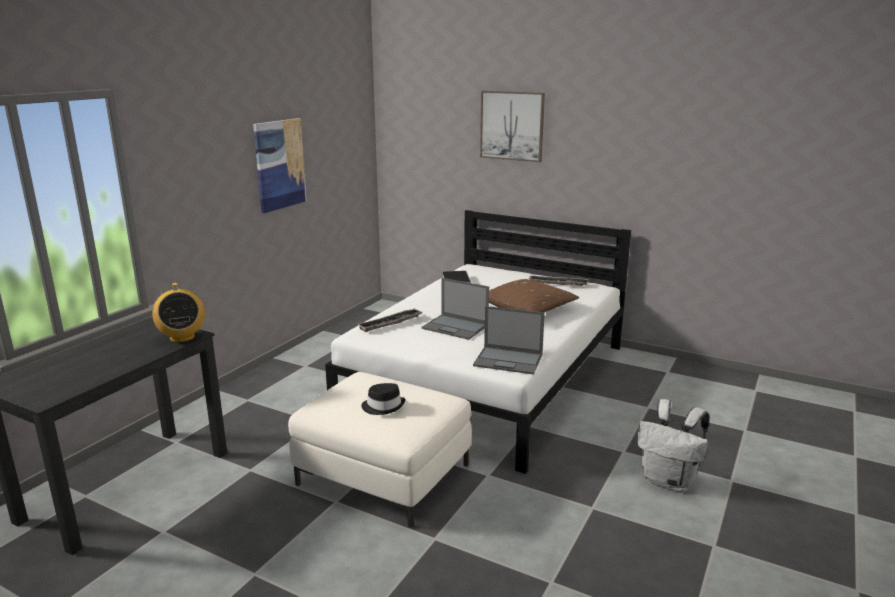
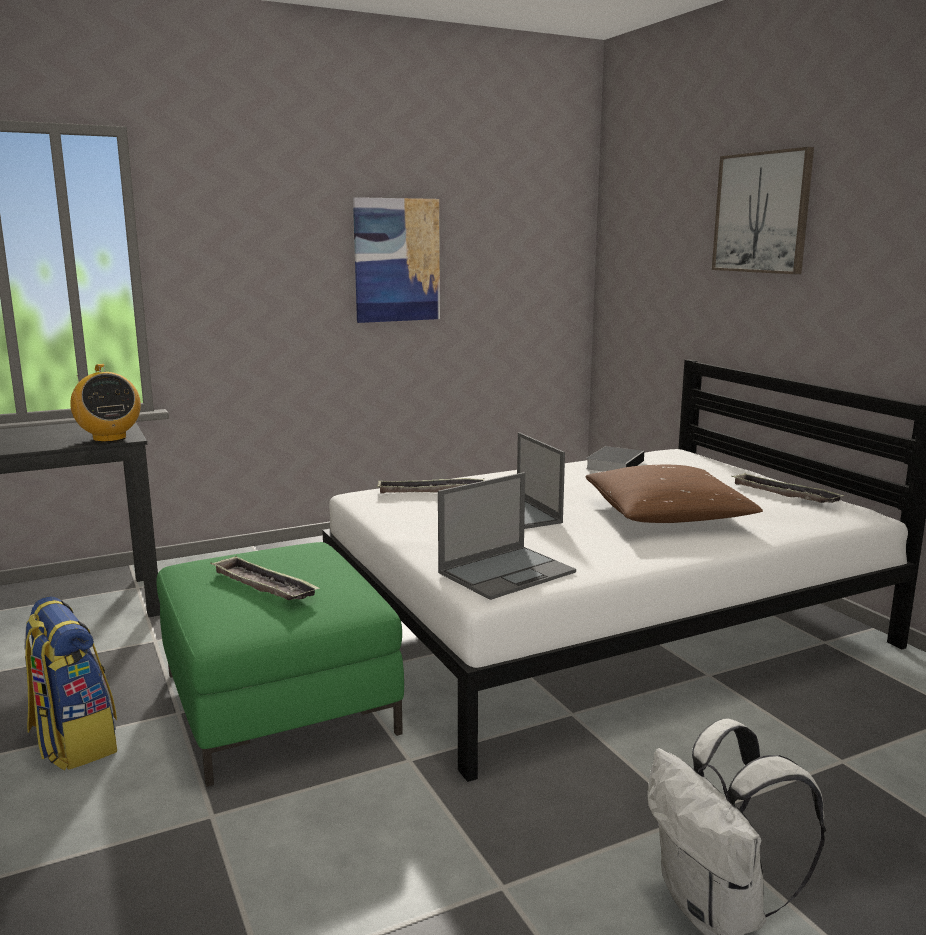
camera: 35 degrees right, 5 degrees down
(182, 337) = (109, 438): radio -> radio turned 45 degrees counterclockwise
(299, 541) = (73, 742): none -> backpack
(383, 406) = (263, 586): black hat -> tray
(384, 475) = (278, 703): white ottoman -> green ottoman
(509, 360) = (507, 572): laptop -> laptop turned 90 degrees counterclockwise

